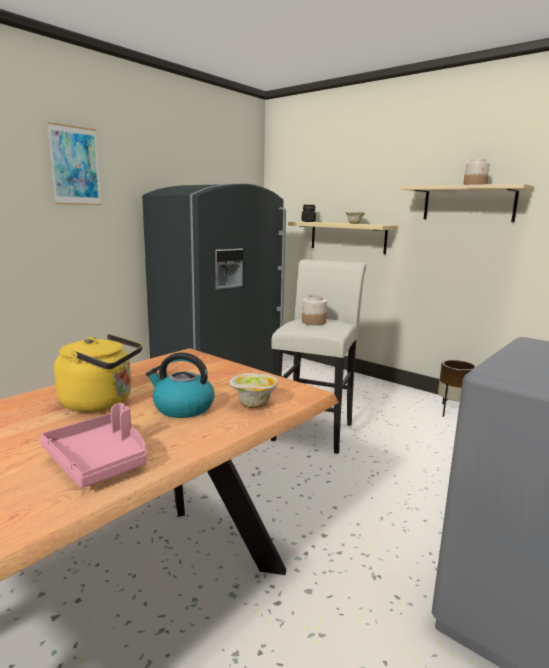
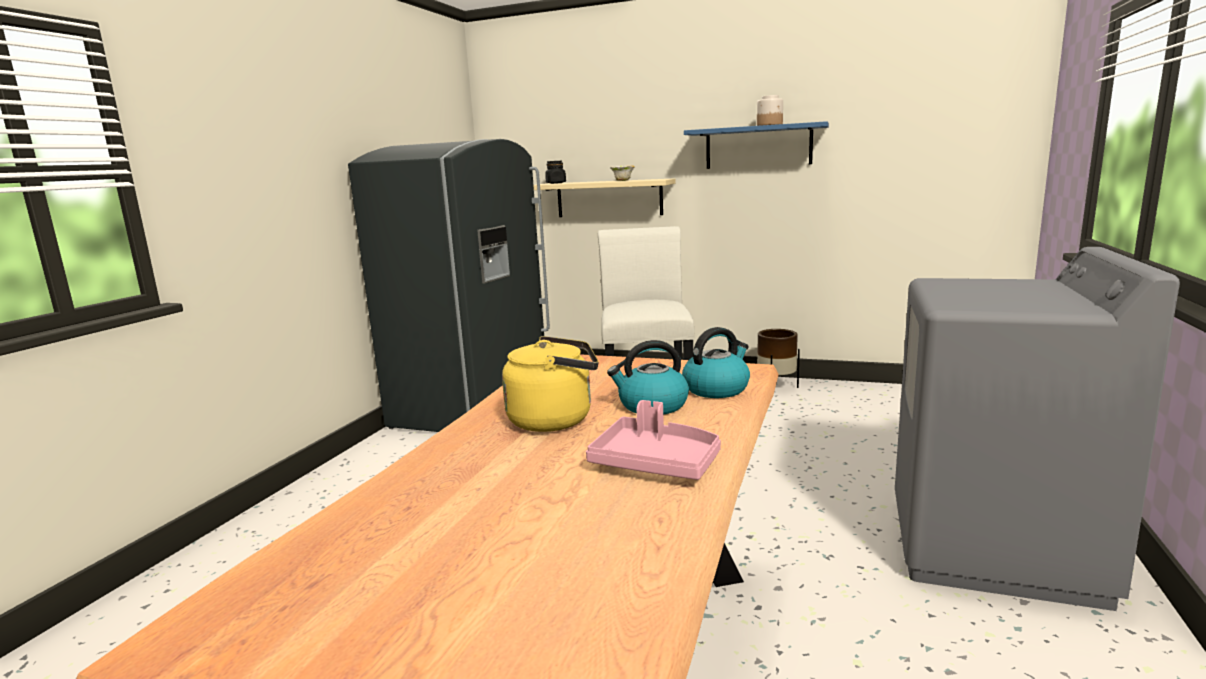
camera: 20 degrees left, 0 degrees up
(75, 166) = (263, 127): picture -> none
(253, 405) = (716, 389): bowl -> kettle
(313, 322) = (640, 305): jar -> none
(468, 203) = (758, 147): beige shelf -> blue shelf

